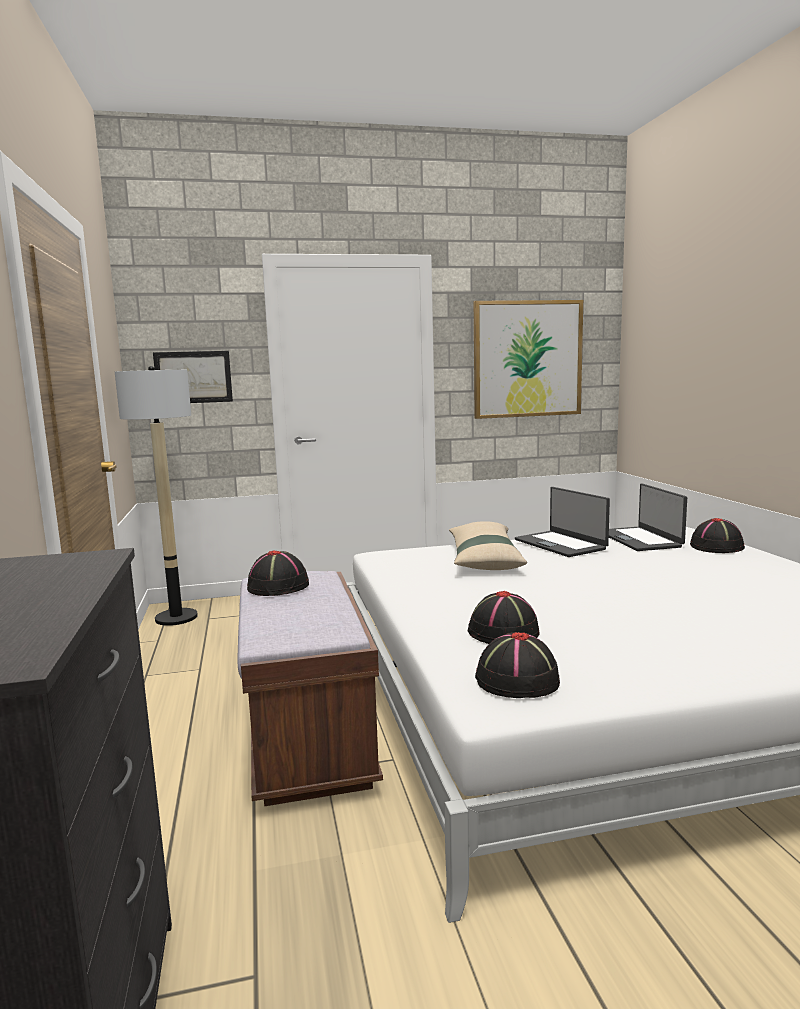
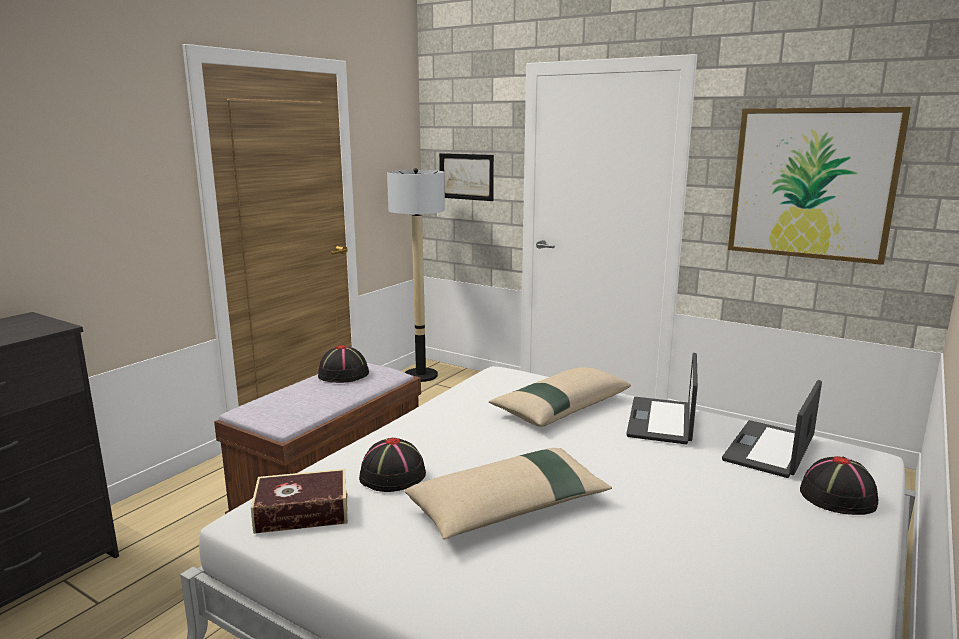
camera: 45 degrees right, 5 degrees up
(516, 680) = (302, 512): black hat -> book
(619, 613) = (509, 507): none -> beige pillow

